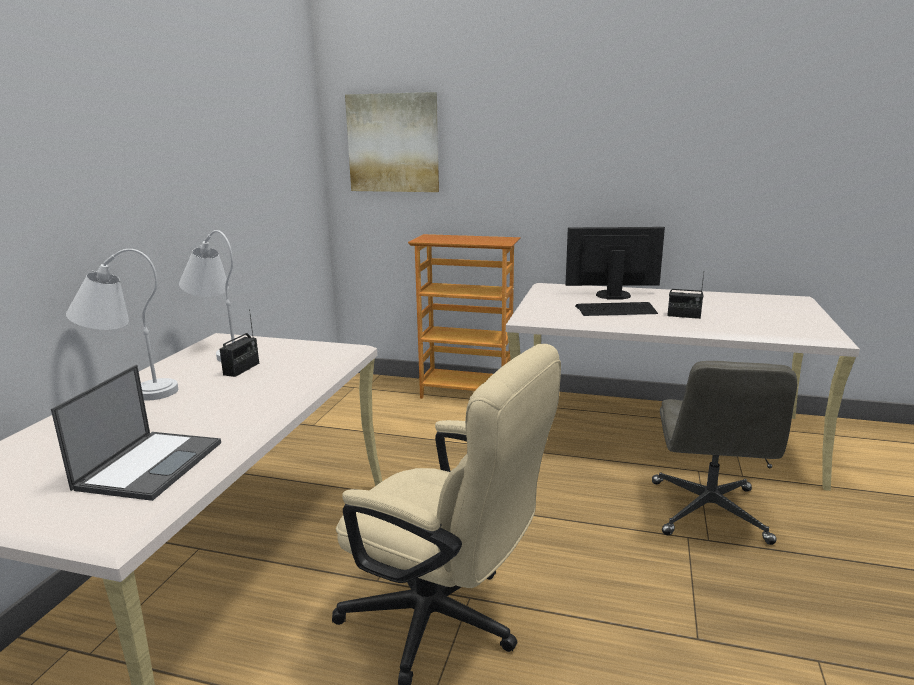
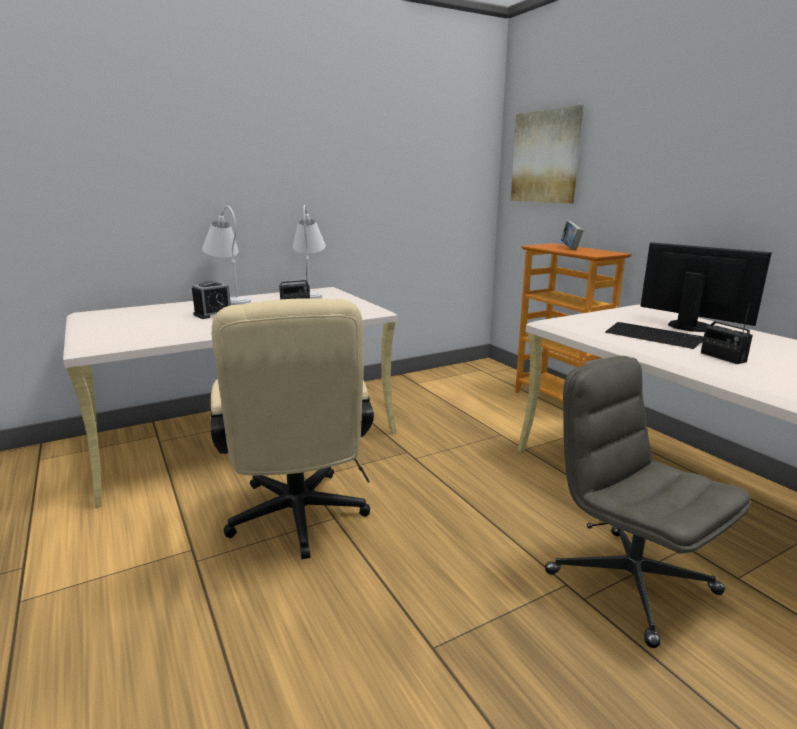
camera: 45 degrees right, 0 degrees up
(150, 464) = (158, 328): laptop -> none
(169, 417) = (213, 314): none -> alarm clock
(459, 238) = (570, 248): none -> book
(709, 512) = (628, 581): grey office chair -> grey office chair turned 90 degrees clockwise

